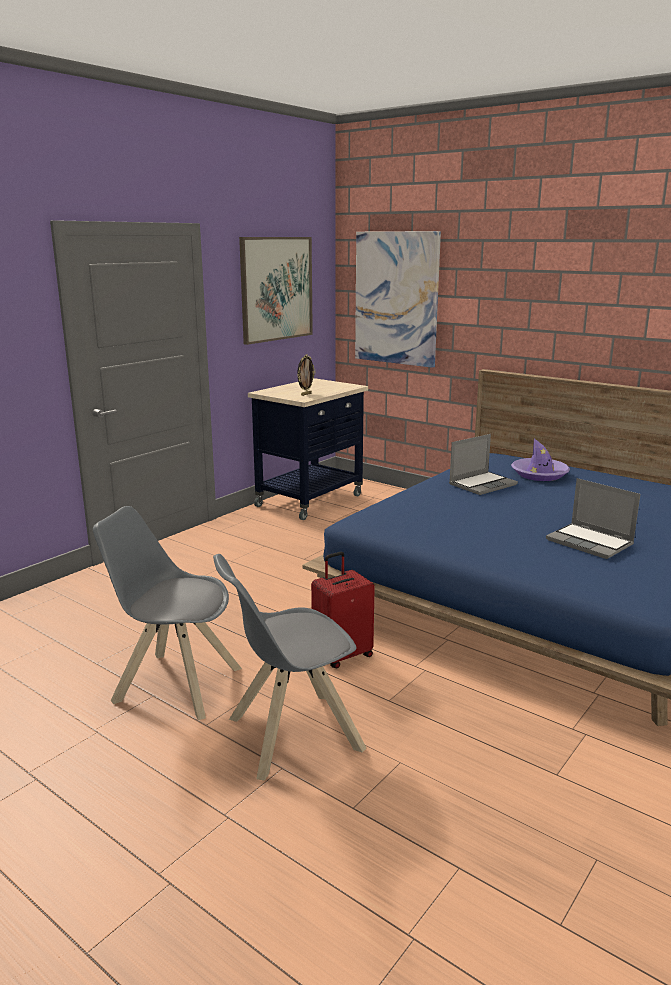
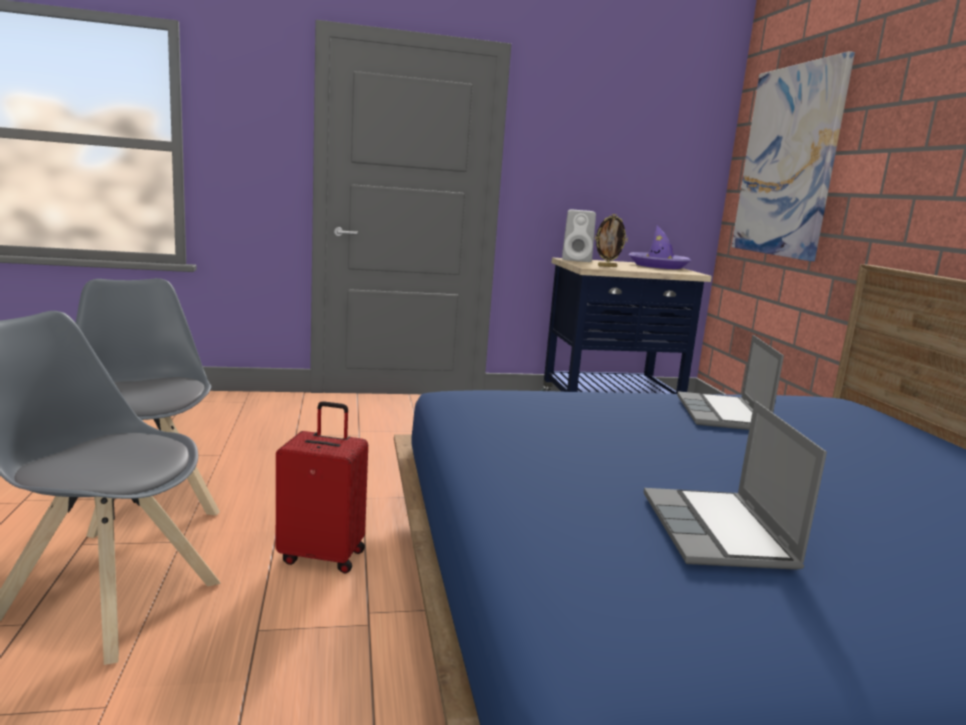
camera: 40 degrees right, 5 degrees down
(270, 391) = (577, 260): none -> white speaker
(276, 289) = (623, 139): picture -> none
(482, 484) = (722, 414): laptop -> laptop turned 90 degrees clockwise
(539, 474) = (857, 434): purple hat -> purple hat (658, 266)

